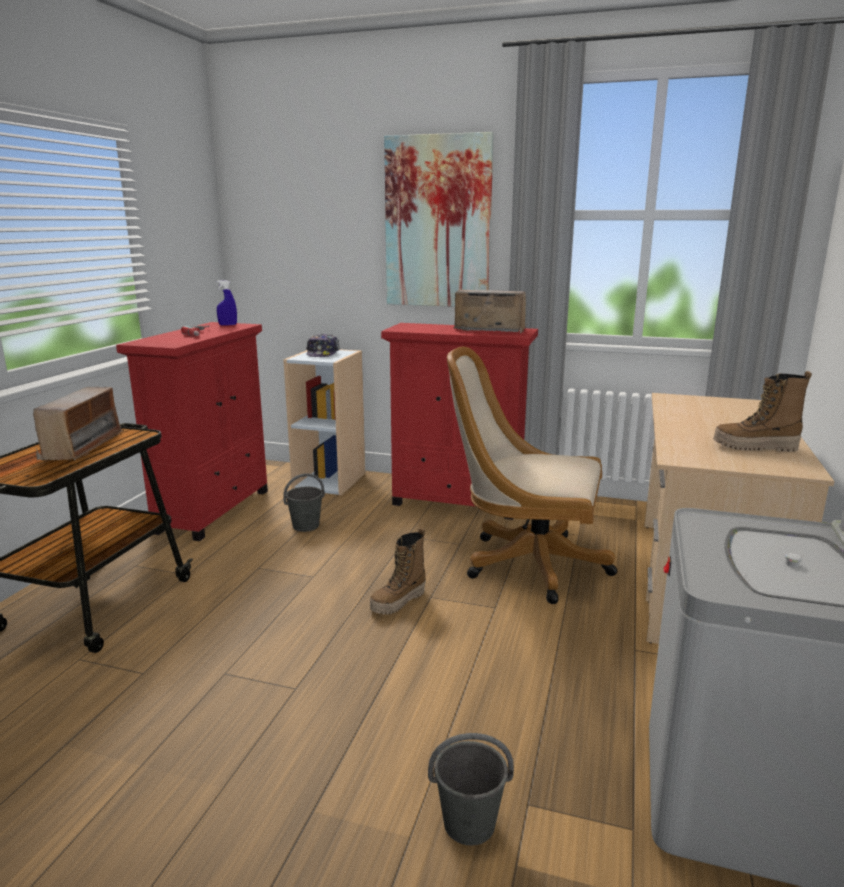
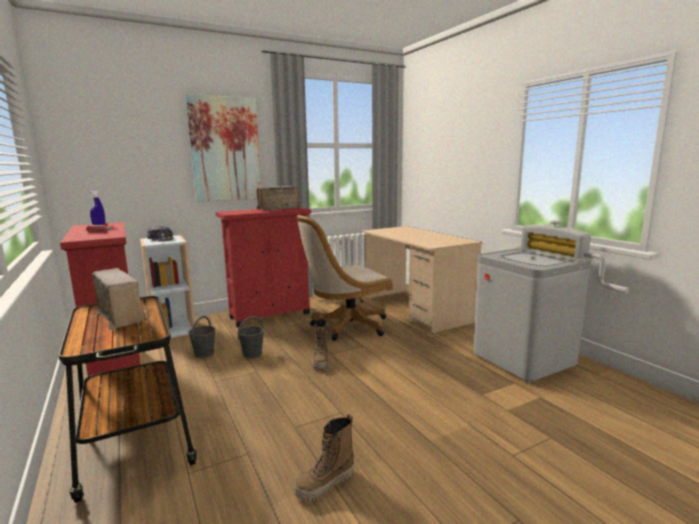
camera: 45 degrees left, 5 degrees down
(470, 823) = (478, 409): grey bucket -> grey bucket (252, 353)
(755, 447) = (441, 238): boot -> boot (325, 484)

